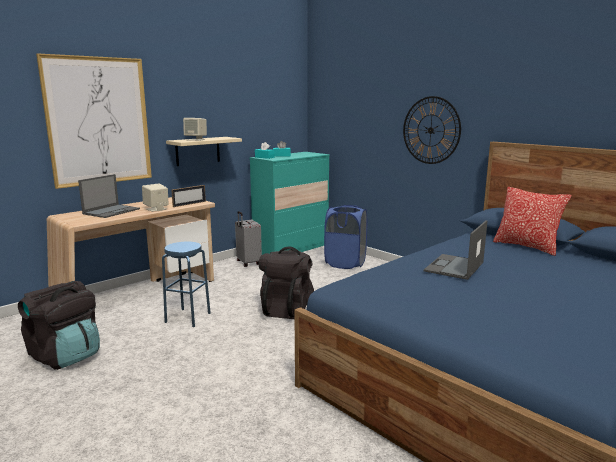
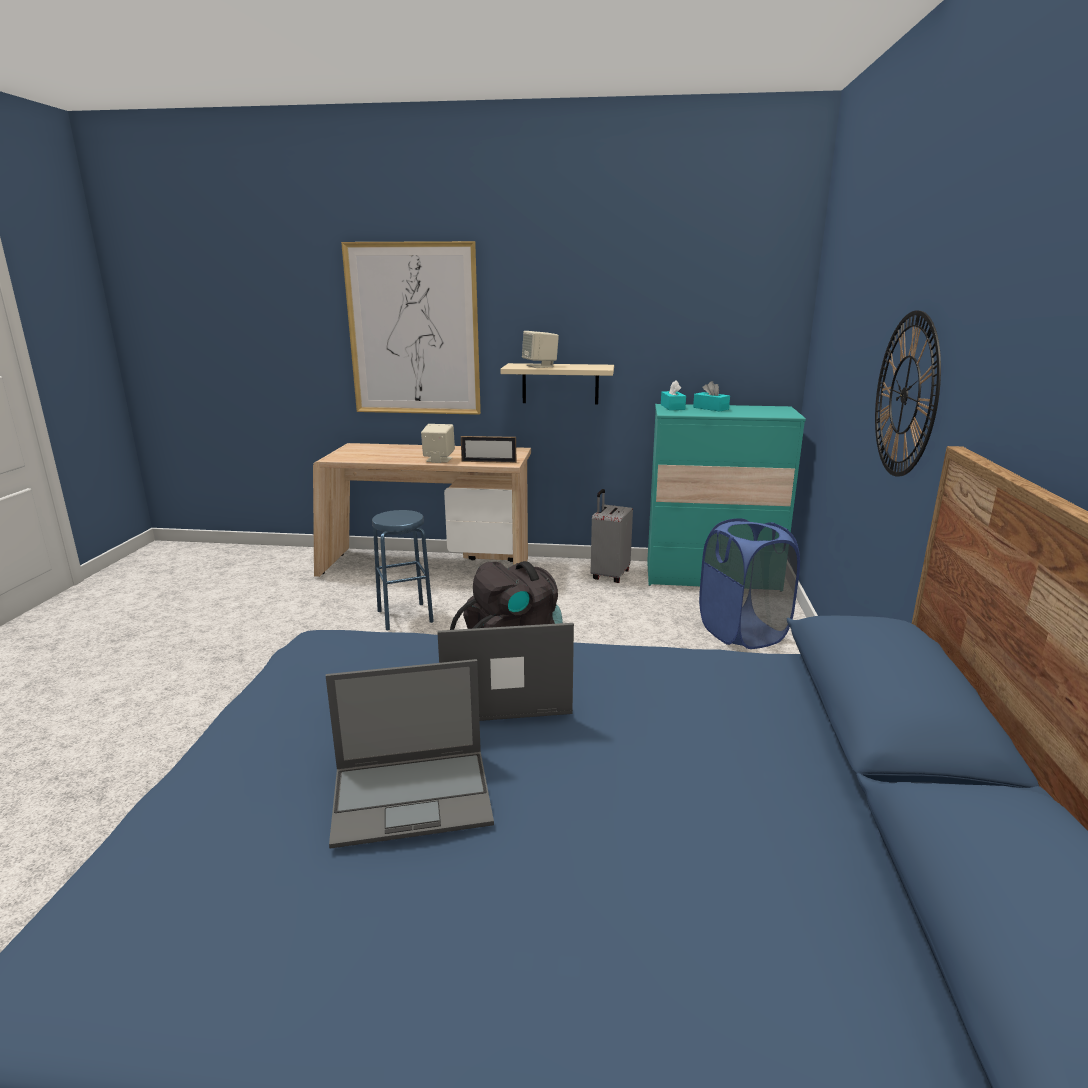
camera: 50 degrees right, 5 degrees up
(65, 356) = (257, 605): black backpack -> none
(112, 211) = (398, 451): laptop -> laptop (414, 795)
(526, 246) = (810, 740): pillow -> none

